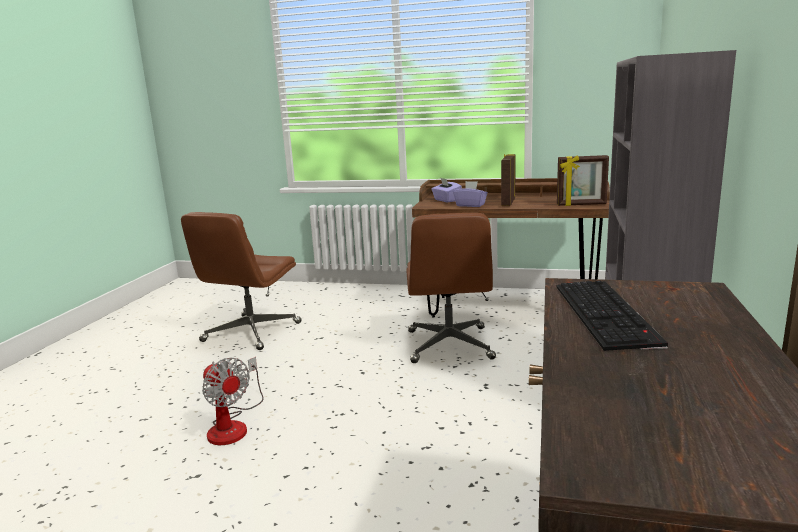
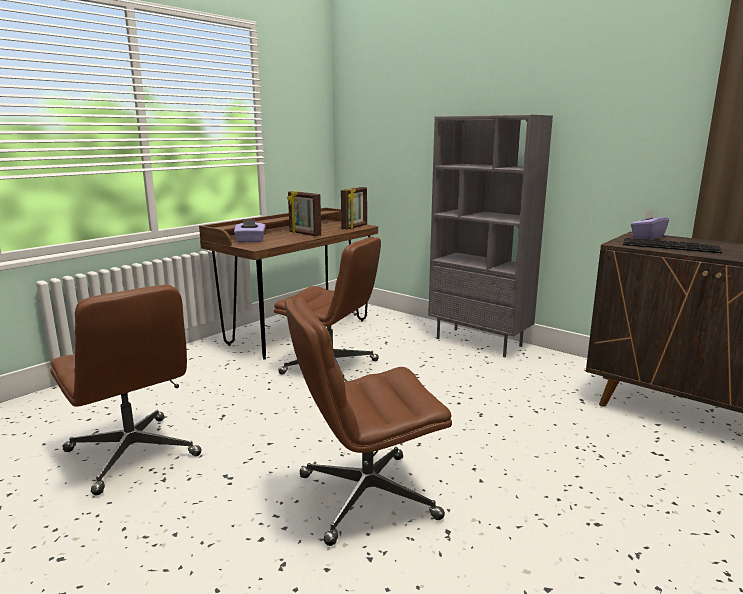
camera: 65 degrees left, 0 degrees up
(233, 425) = (365, 497): fan -> brown office chair
(470, 205) = (288, 240): purple tissue box -> purple tissue box (647, 237)

